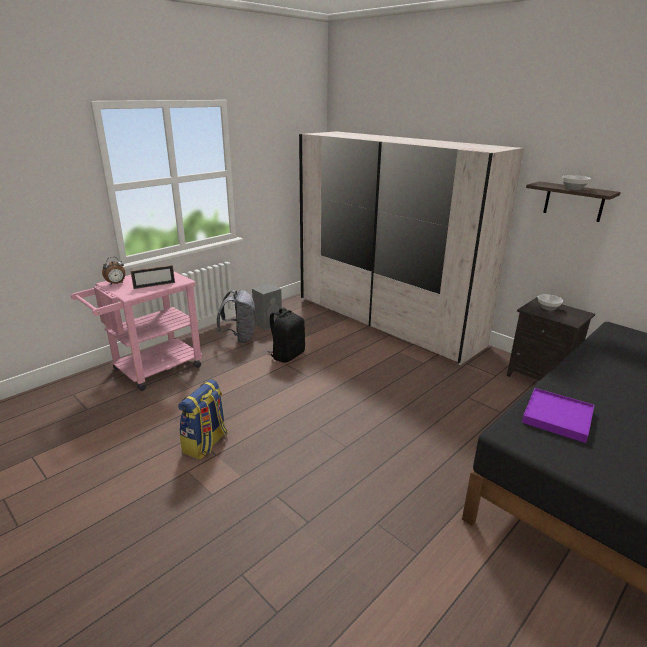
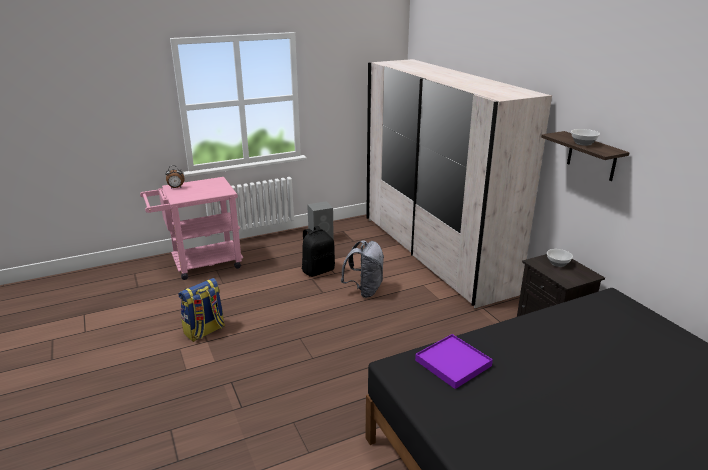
camera: 20 degrees right, 0 degrees up
(154, 285) = (202, 193): picture frame -> none
(240, 337) = (288, 248): grey backpack -> grey backpack (364, 290)

